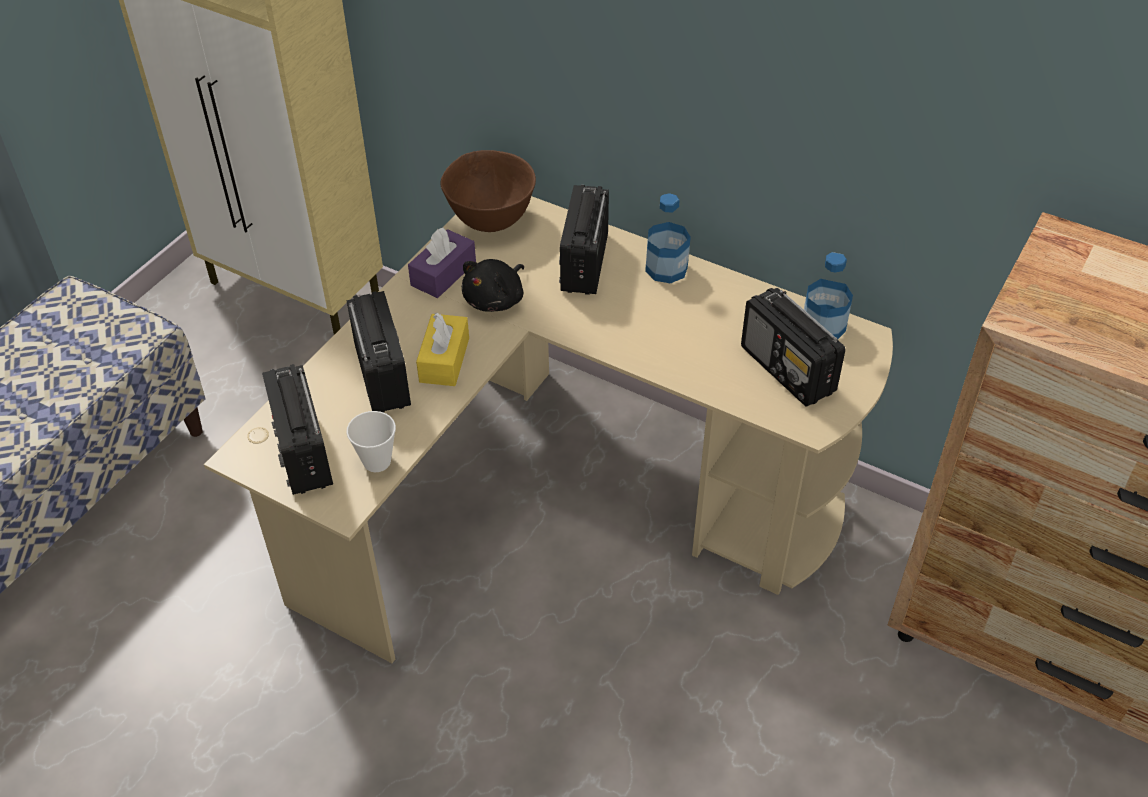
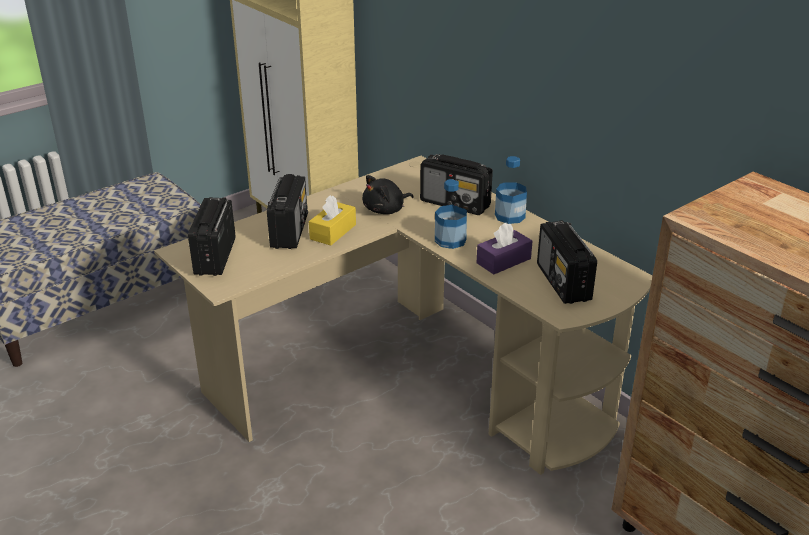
camera: 20 degrees right, 15 degrees down
(377, 461) = (256, 271): cup -> none
(443, 274) = (361, 192): purple tissue box -> purple tissue box (503, 261)
(490, 218) = (409, 171): brown bowl -> none
(584, 264) = (455, 204): radio -> radio turned 90 degrees counterclockwise
(823, 326) = (604, 265): bottle -> bottle (450, 240)

